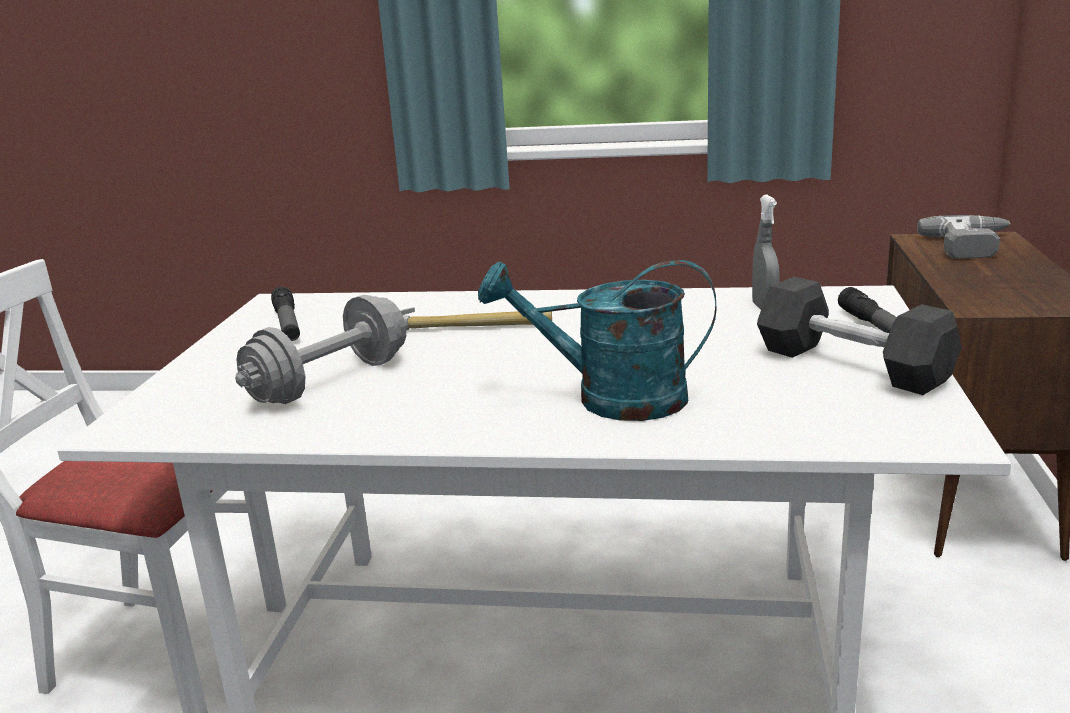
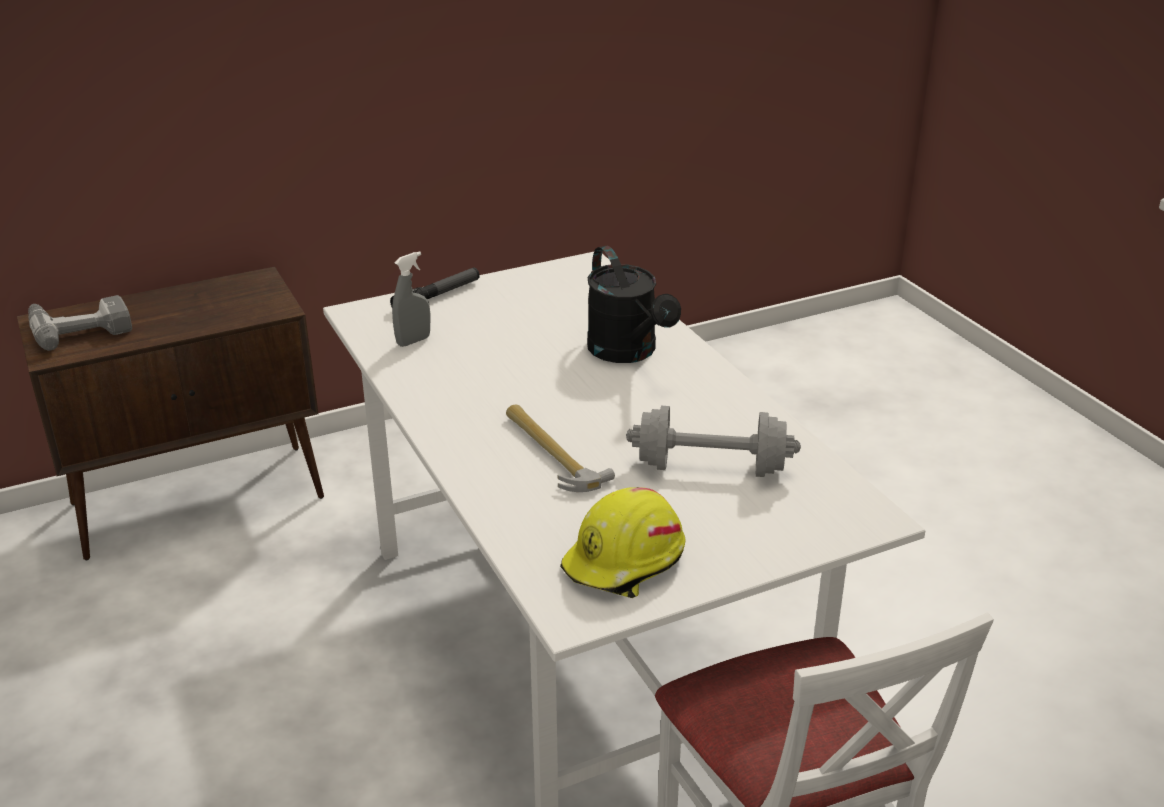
camera: 125 degrees left, 10 degrees up
(288, 324) = (625, 562): flashlight -> yellow hard hat
(611, 399) = (628, 352): turquoise watering can -> black watering can
(852, 365) = (508, 296): black dumbbell -> none

